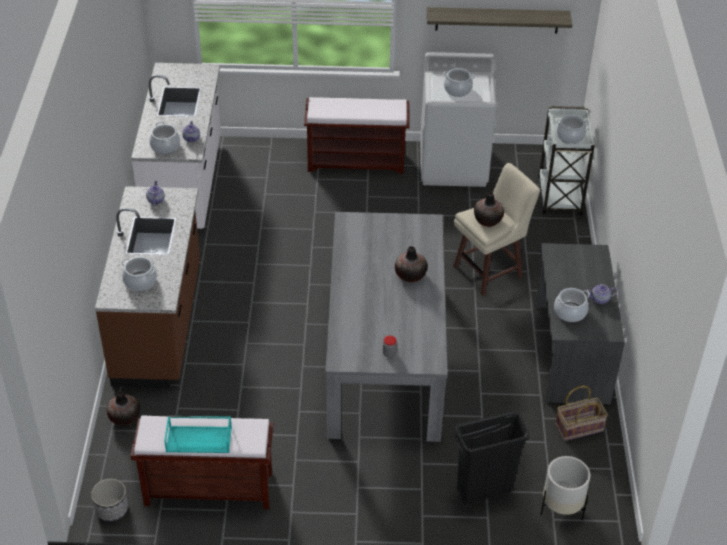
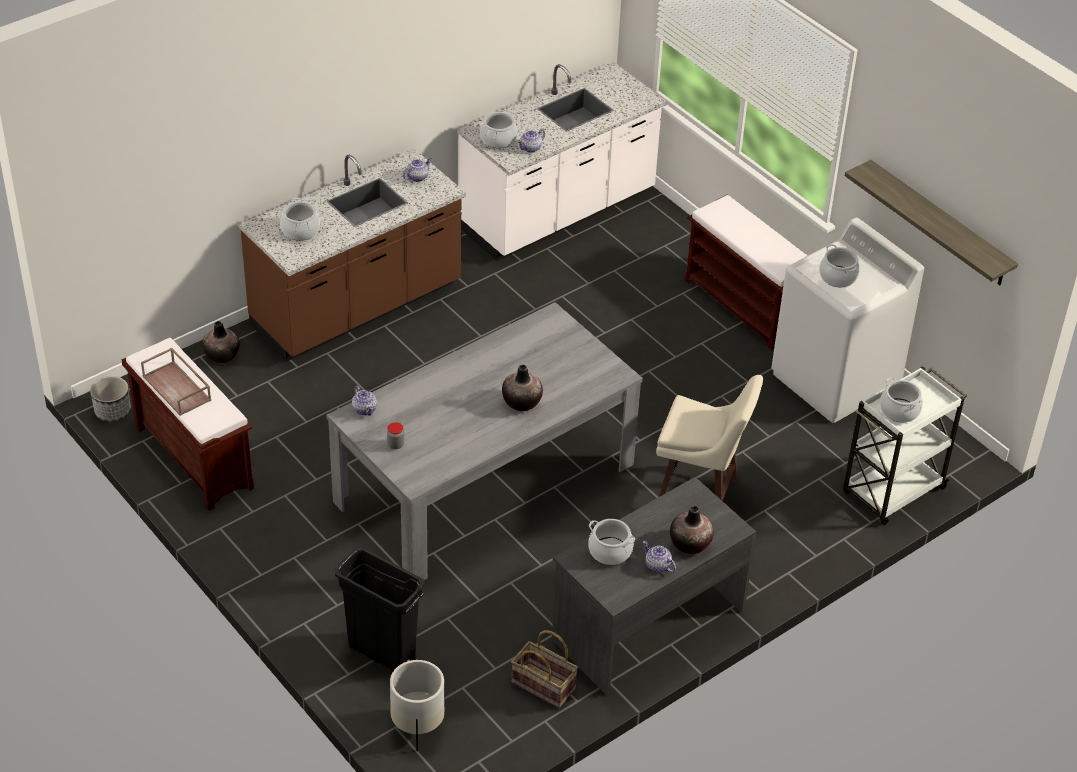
camera: 50 degrees right, 0 degrees up
(199, 439) = (178, 388): turquoise tray -> brown tray
(340, 350) = (364, 409): none -> teapot
(487, 221) = (692, 423): vase -> vase (690, 544)

